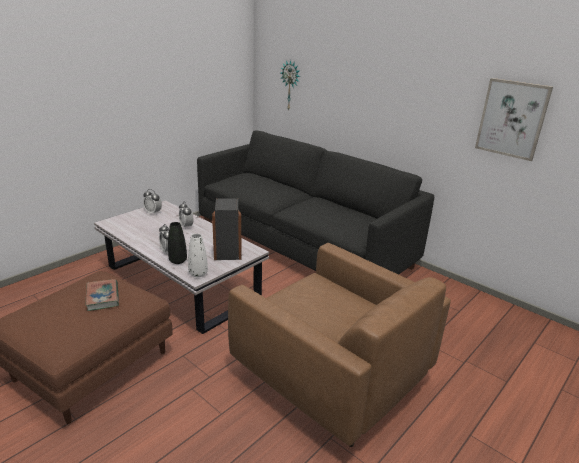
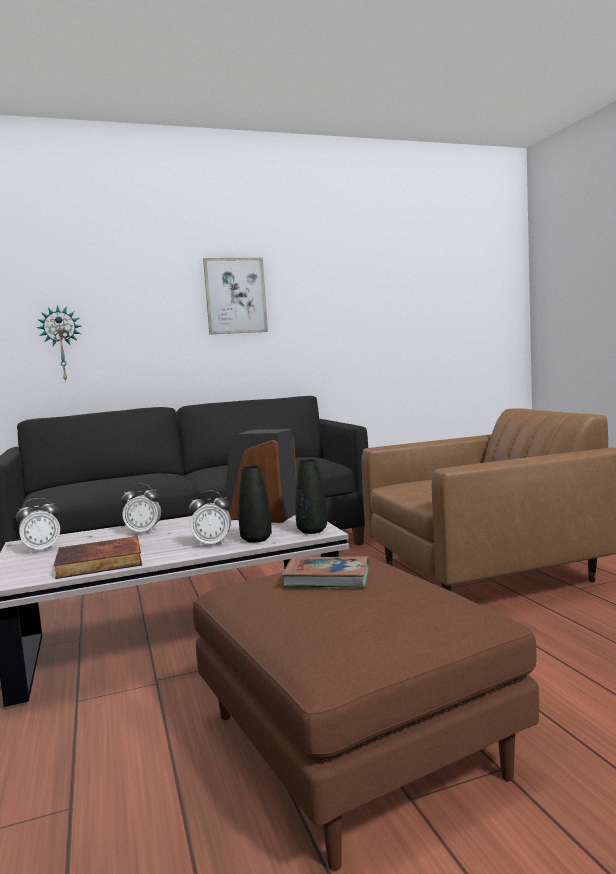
camera: 60 degrees left, 20 degrees down
(134, 232) = (99, 563): none -> book
(198, 274) = (312, 531): white vase -> black vase
(512, 119) = (364, 319): picture -> picture (235, 296)

